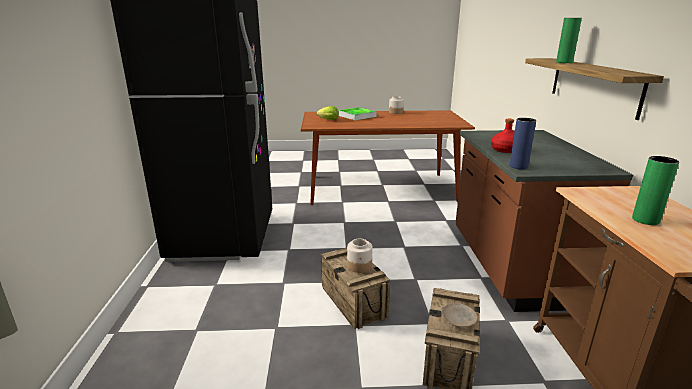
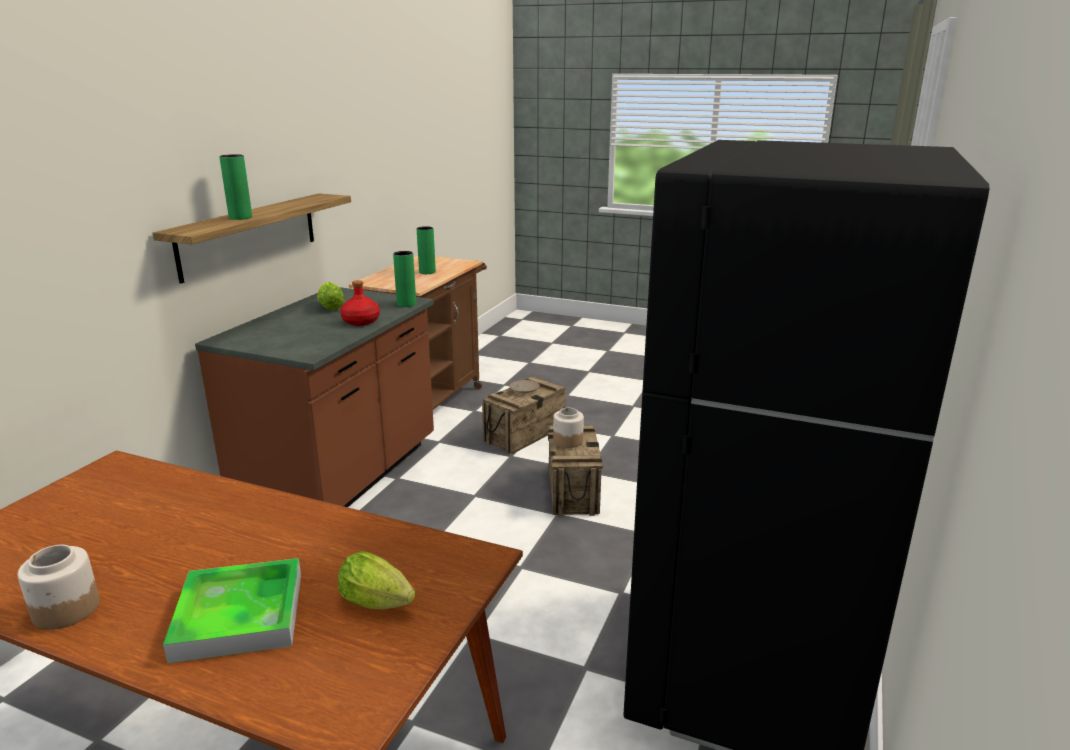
camera: 155 degrees left, 0 degrees up
(518, 166) = (406, 304): blue vase -> green vase
(559, 156) = (330, 307): none -> lettuce

